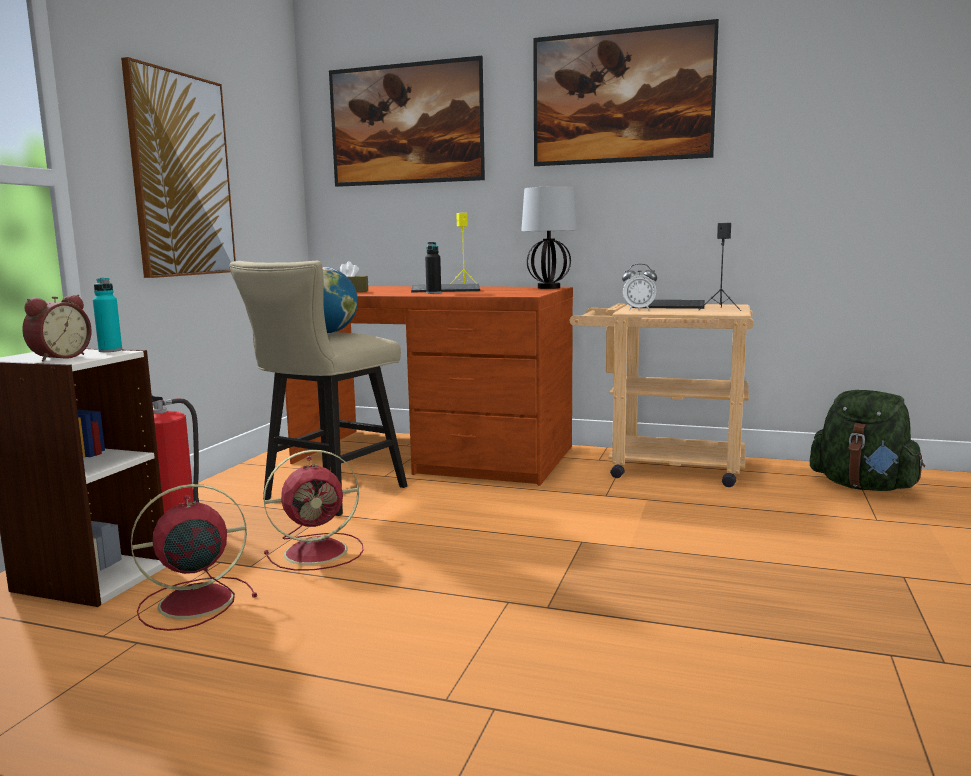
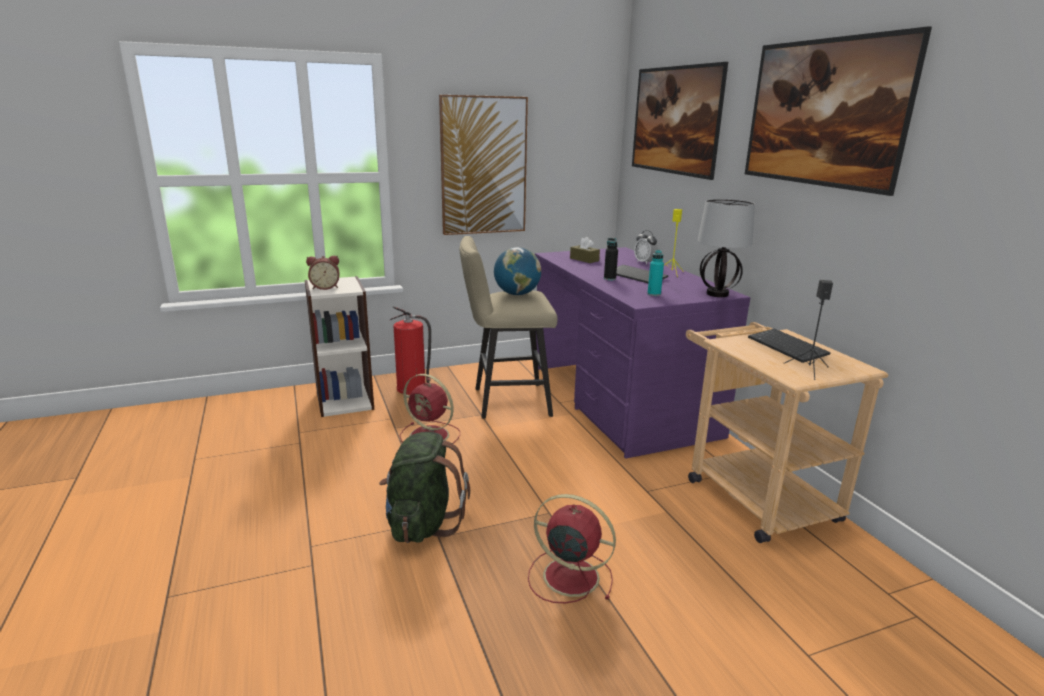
camera: 50 degrees right, 10 degrees up
(110, 350) = (354, 287): turquoise bottle -> turquoise bottle (654, 294)
(192, 602) = (344, 434): red fan -> red fan (568, 576)
(434, 455) = (619, 400): brown desk -> purple desk
(638, 310) = (738, 343): alarm clock -> alarm clock (644, 262)
(863, 486) = (898, 625): green backpack -> green backpack (422, 524)

